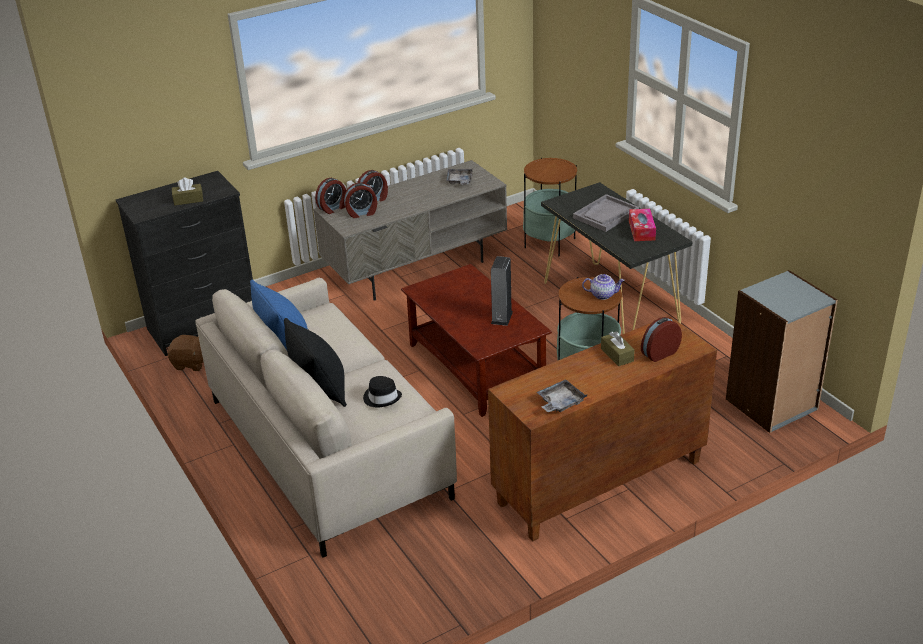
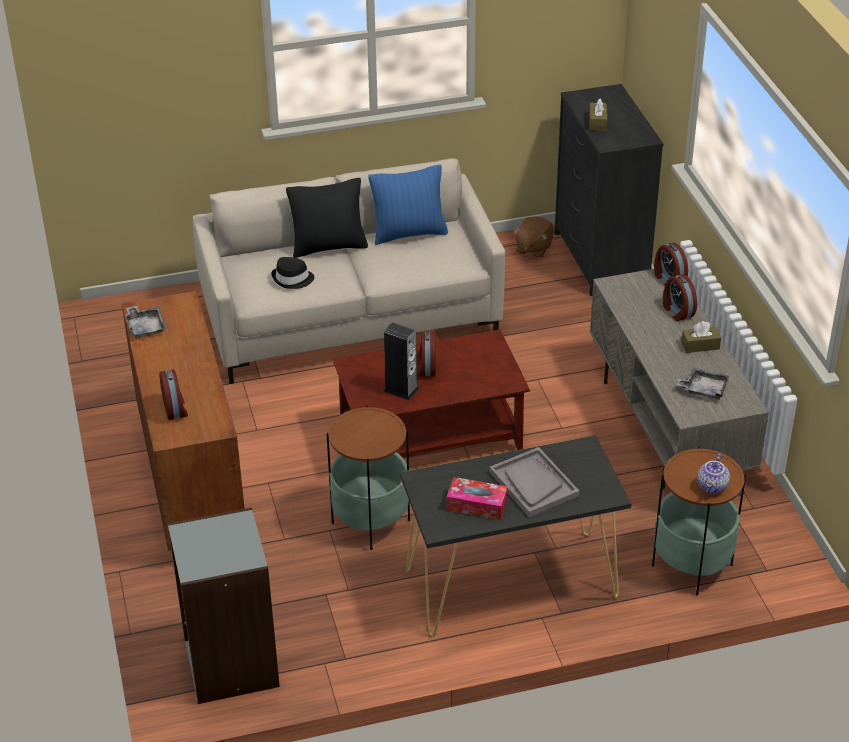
camera: 105 degrees right, 5 degrees up
(361, 213) = (646, 298): alarm clock -> alarm clock (426, 367)
(603, 295) = (359, 441): teapot -> teapot (713, 486)
(617, 355) = (192, 380): brown tissue box -> brown tissue box (700, 345)

